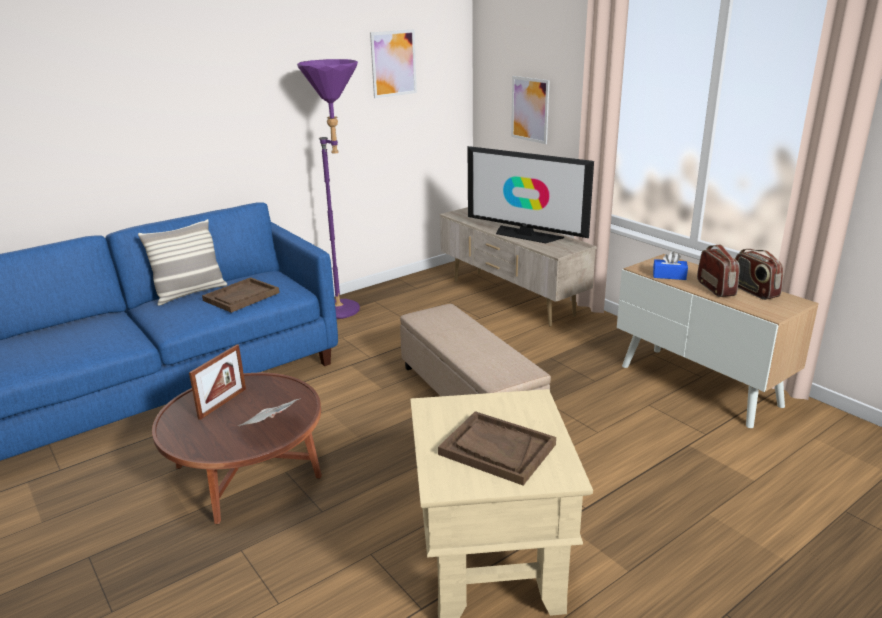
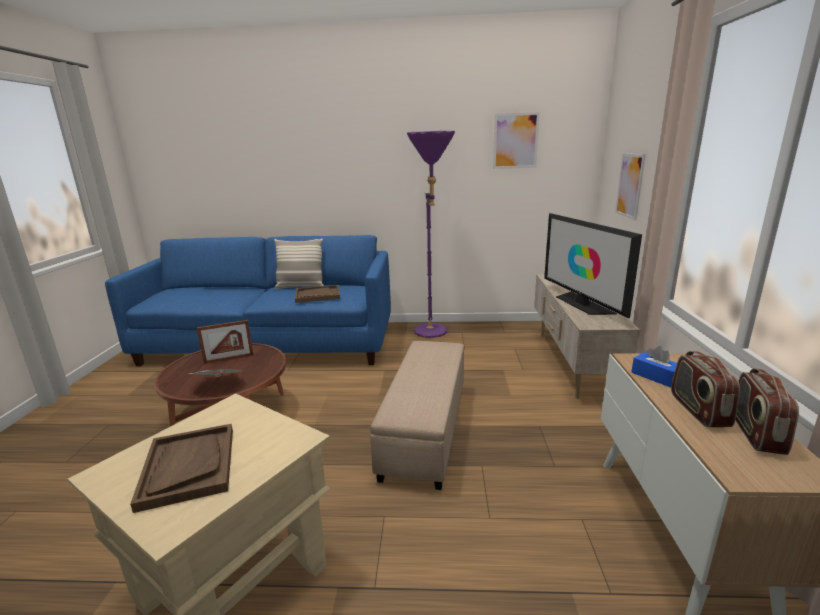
camera: 40 degrees right, 5 degrees down
(716, 288) = (698, 410): radio -> radio turned 150 degrees clockwise

